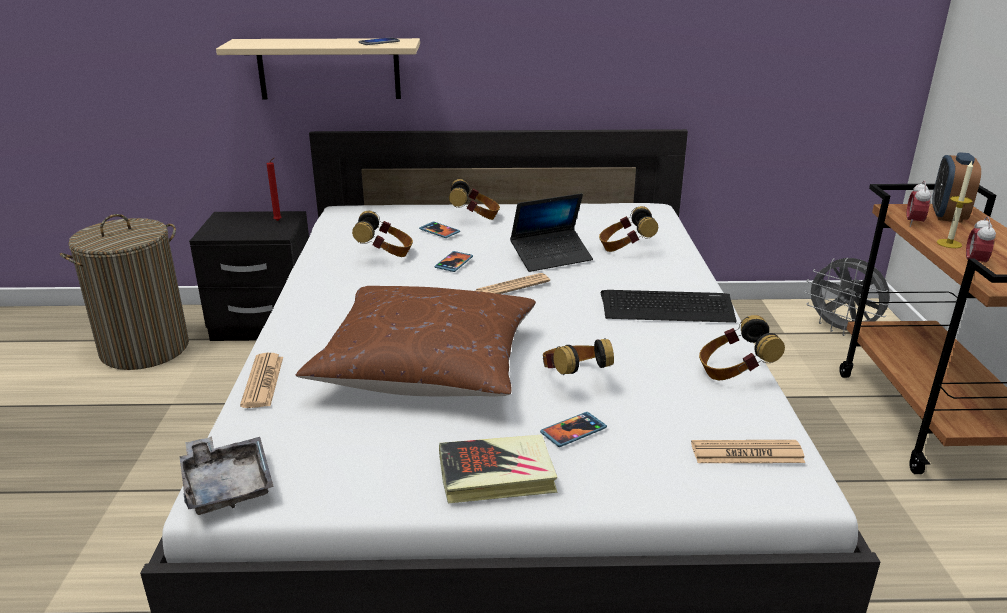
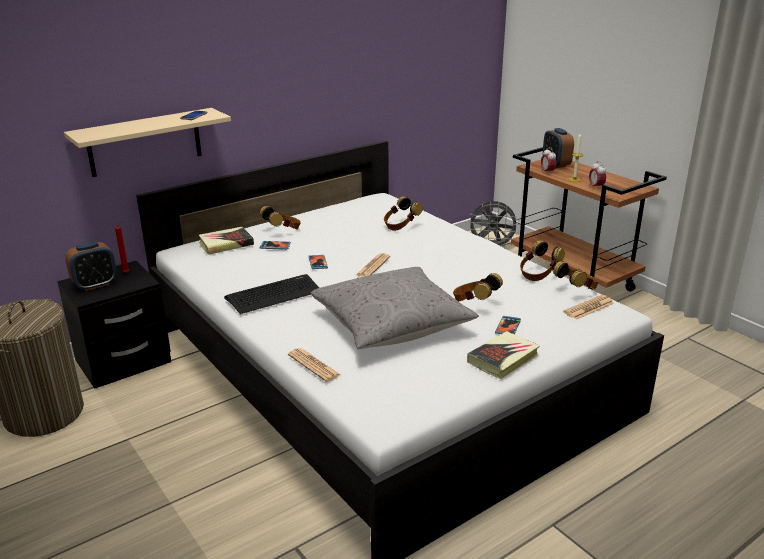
camera: 35 degrees left, 0 degrees up
(227, 485) = (383, 418): grey tray -> none
(236, 224) = (95, 285): none -> alarm clock
(385, 254) = (266, 270): headphones -> headphones (576, 291)
(393, 215) = (226, 244): none -> book
(427, 366) = (391, 324): brown pillow -> grey pillow
(551, 257) = (368, 243): laptop -> none
(667, 308) = (467, 253): keyboard -> keyboard (274, 295)

